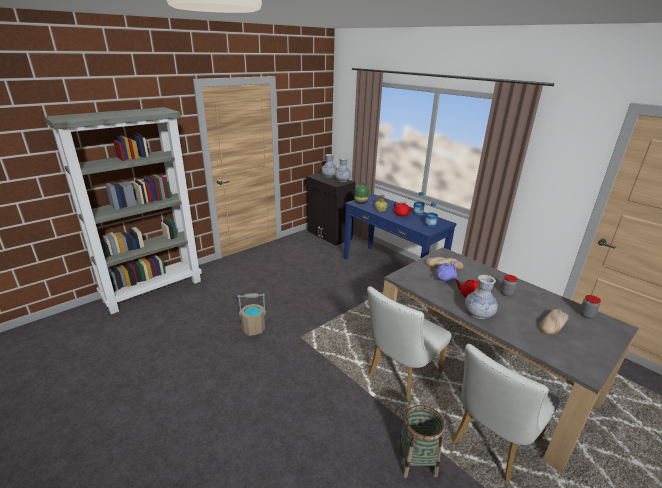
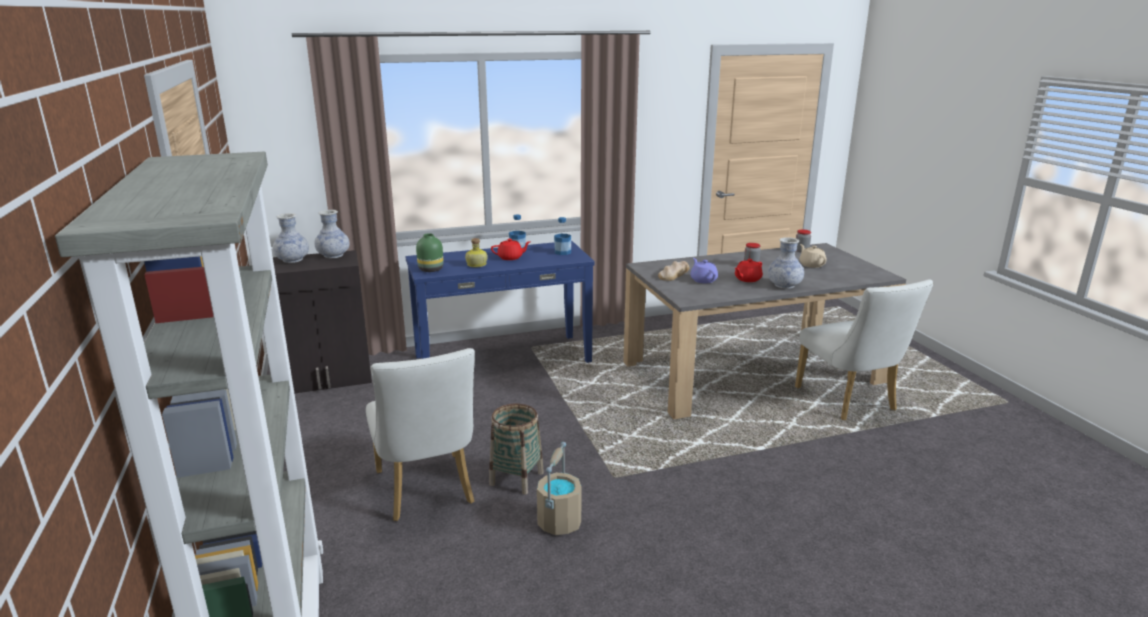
camera: 65 degrees left, 5 degrees down
(400, 375) = (735, 420): white chair -> white chair (427, 492)
(417, 461) = (865, 449): basket -> basket (516, 478)
(553, 324) = (811, 265): bread -> beige teapot

